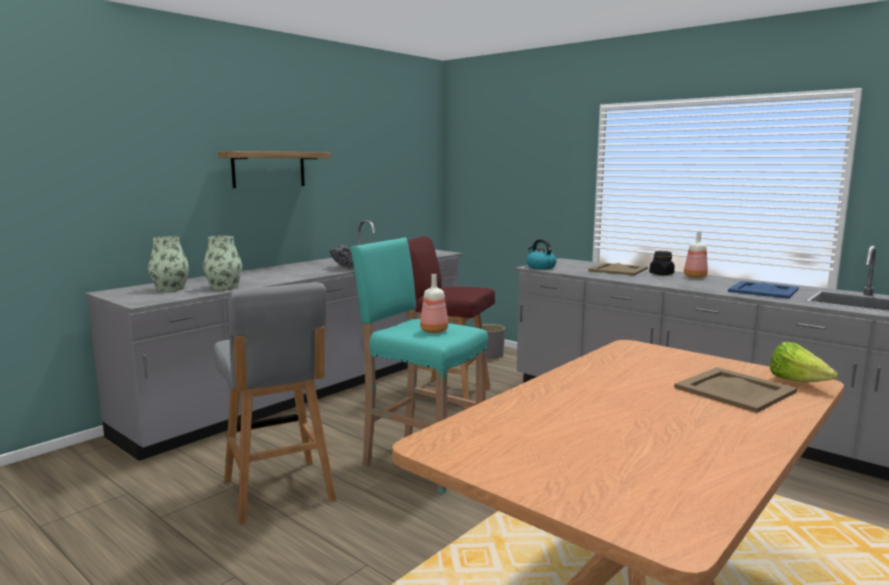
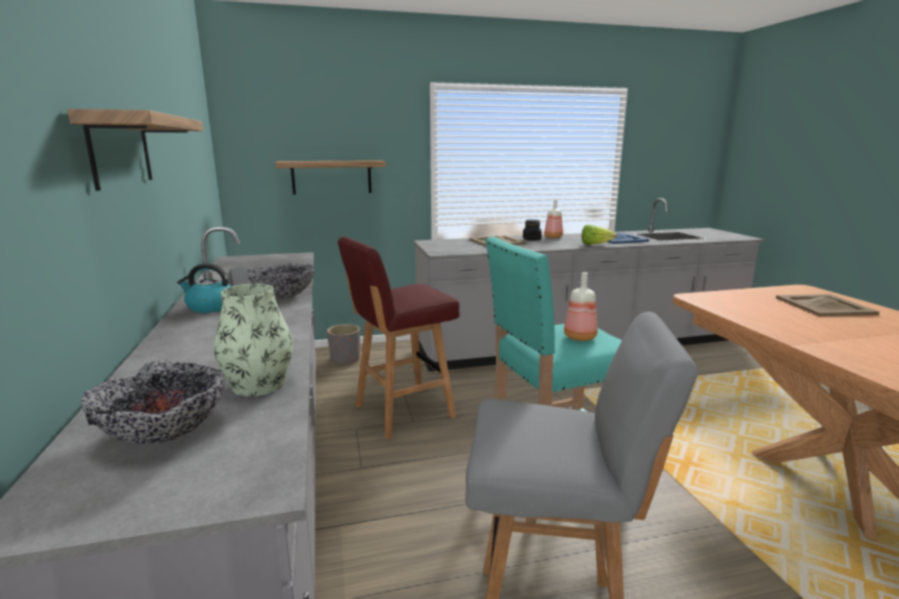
camera: 55 degrees left, 5 degrees up
(170, 288) = (166, 433): vase -> bowl
(514, 193) = (331, 177): none -> shelf
(540, 267) = (444, 251): kettle -> kettle (210, 307)
(797, 382) = (806, 291): lettuce -> lettuce (594, 245)

